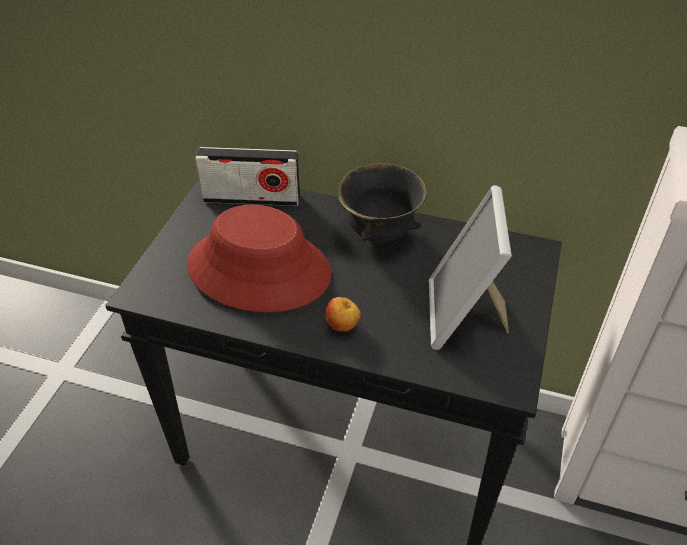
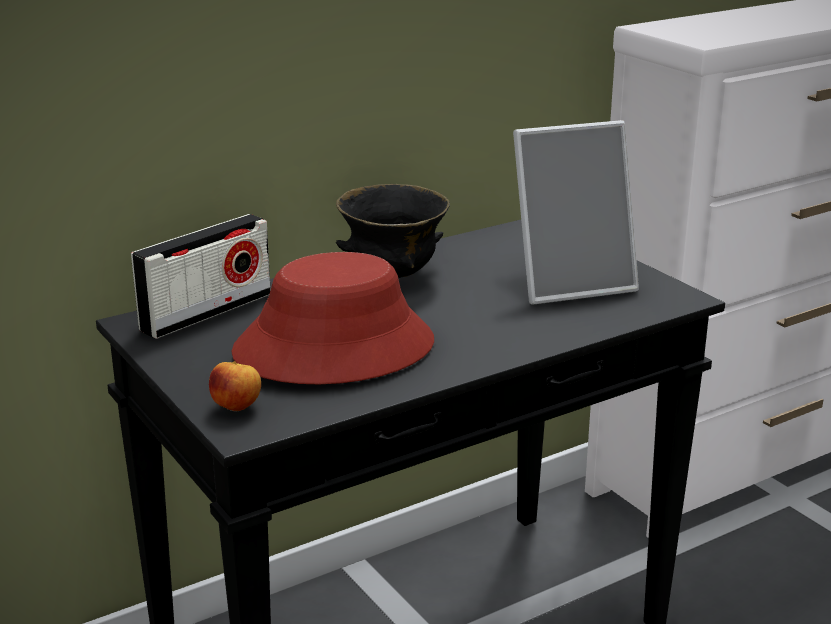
camera: 50 degrees left, 20 degrees down
(342, 326) = (494, 338): apple -> apple (237, 408)
(464, 316) = (570, 283): picture frame -> picture frame turned 60 degrees counterclockwise

